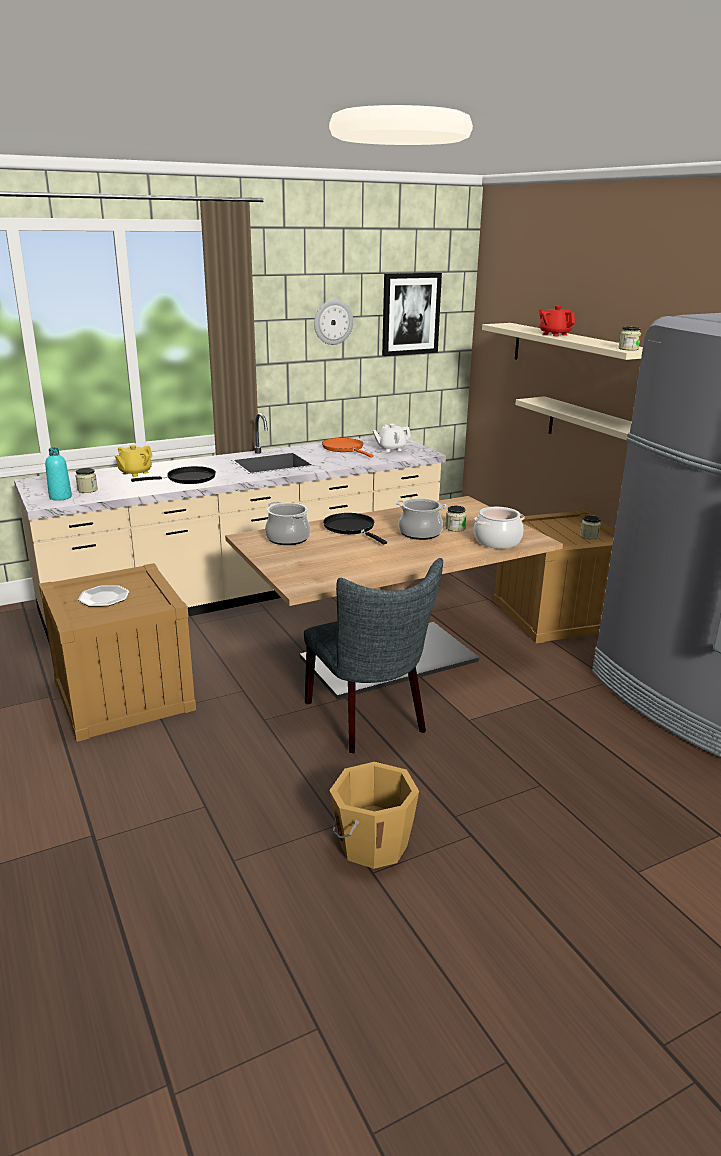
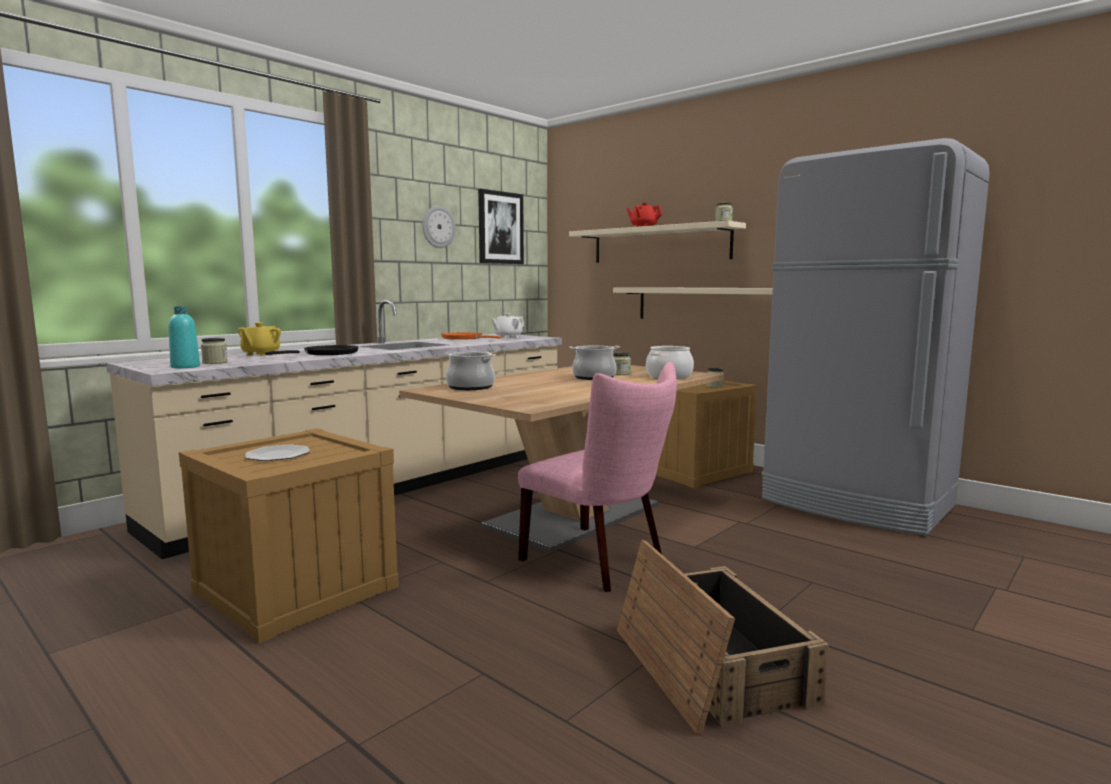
camera: 20 degrees left, 15 degrees down
(351, 528) = (525, 379): black frying pan -> none
(370, 720) = (600, 562): grey chair -> pink chair
(372, 843) = (708, 665): orange bucket -> crate

